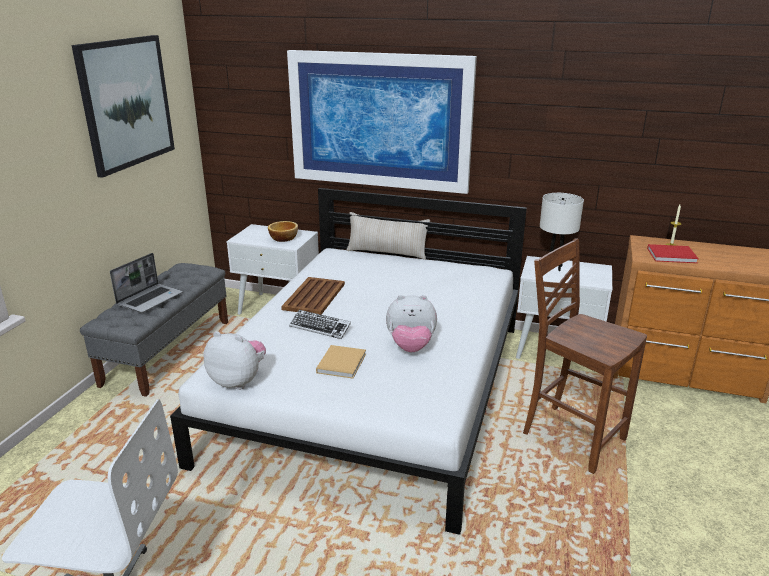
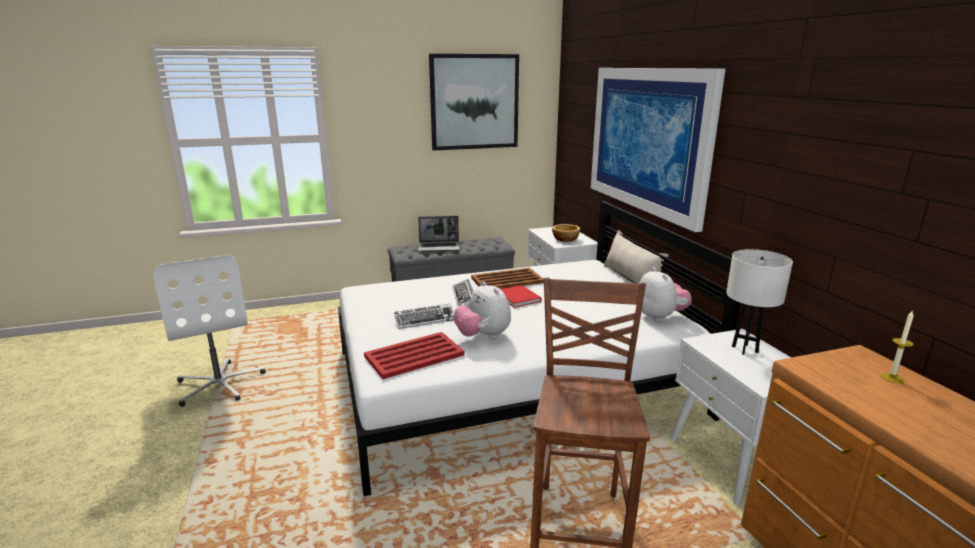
camera: 55 degrees right, 5 degrees down
(238, 381) = (363, 298): plush toy -> plush toy (660, 317)
(342, 362) = (425, 319): beige book -> keyboard
(410, 391) = (413, 356): none -> red tray
(673, 255) = (856, 385): red book -> red book (518, 298)

